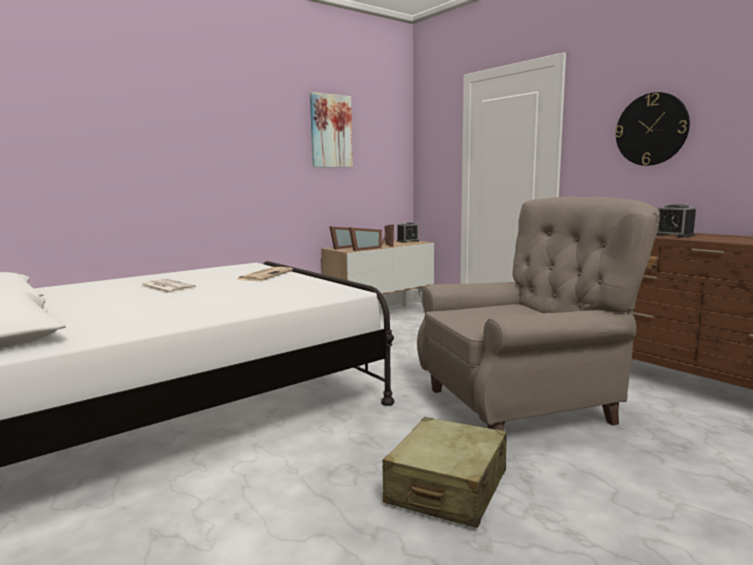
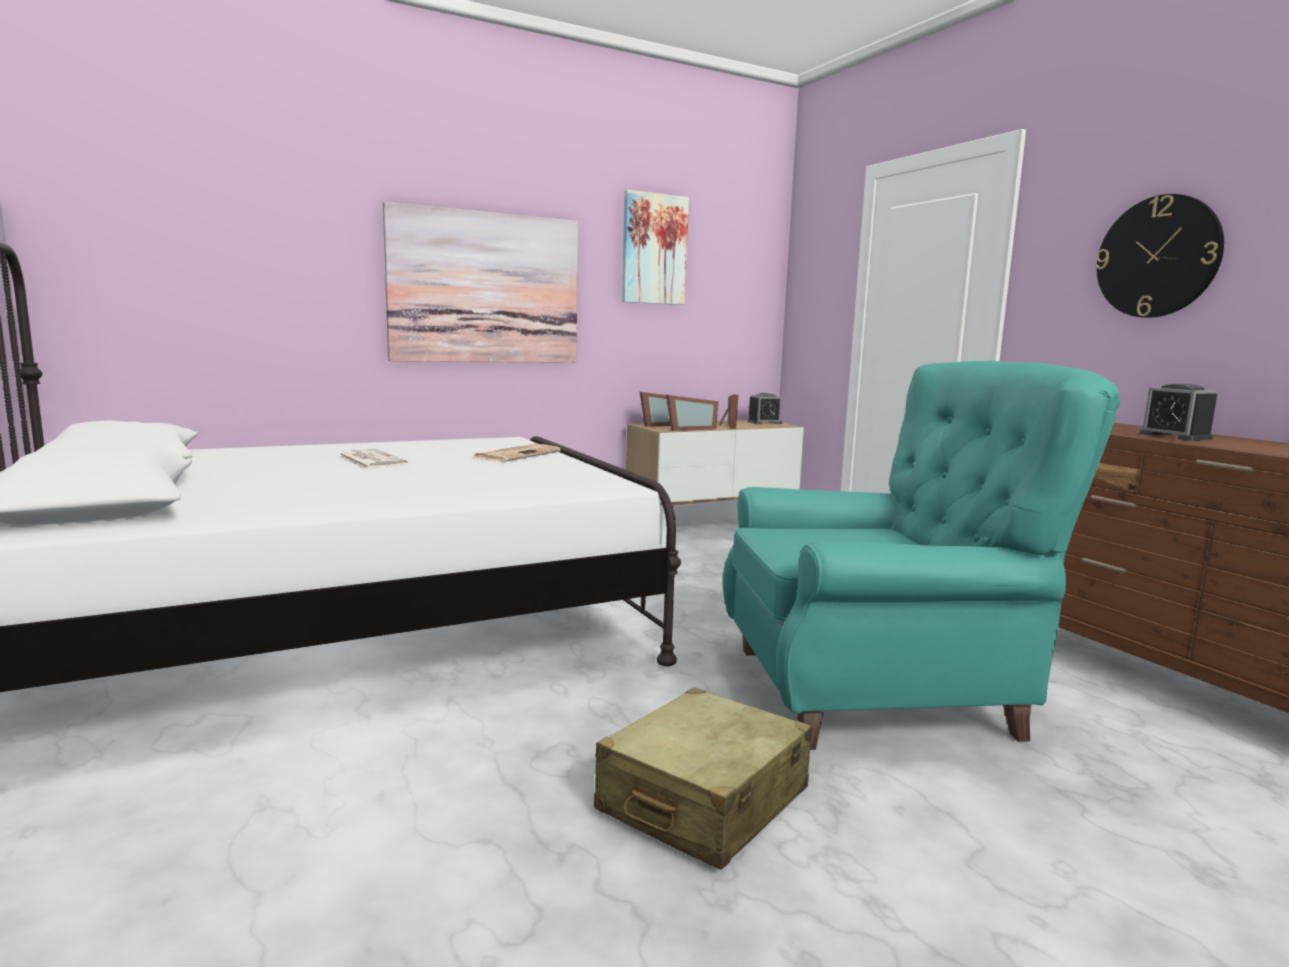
camera: 10 degrees right, 0 degrees up
(222, 162) = (485, 288): none -> picture
(525, 404) = (882, 690): beige armchair -> turquoise armchair

